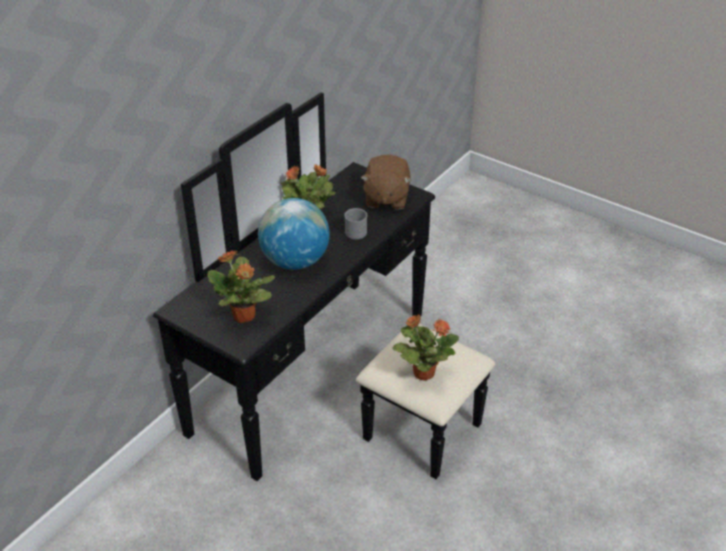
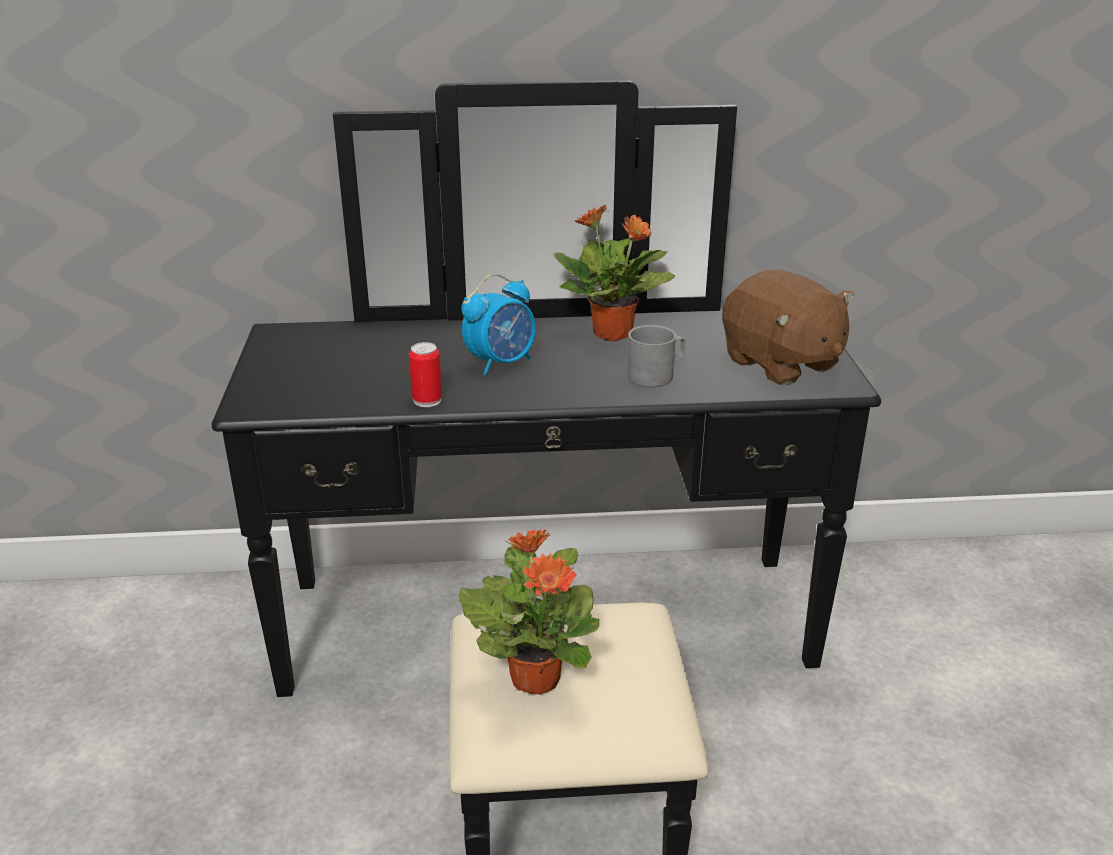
camera: 50 degrees right, 10 degrees down
(244, 316) = (320, 380): potted plant -> none
(295, 261) = (501, 363): globe -> alarm clock
(301, 296) = (427, 400): none -> can
(386, 198) = (780, 364): brown plush toy -> brown plush toy turned 90 degrees counterclockwise

